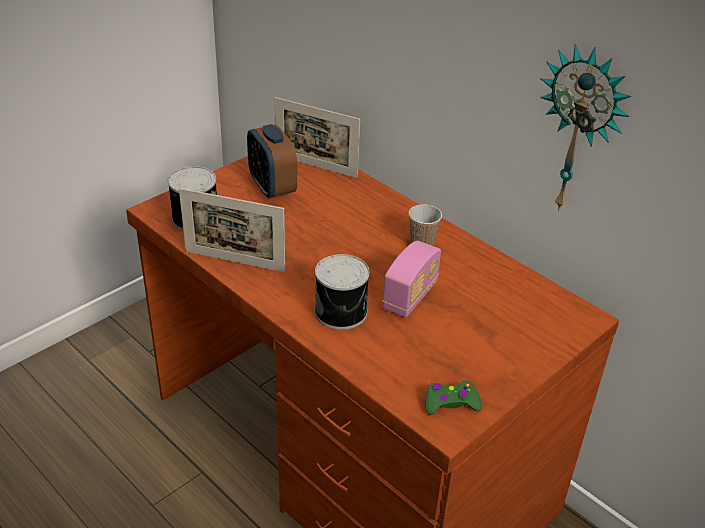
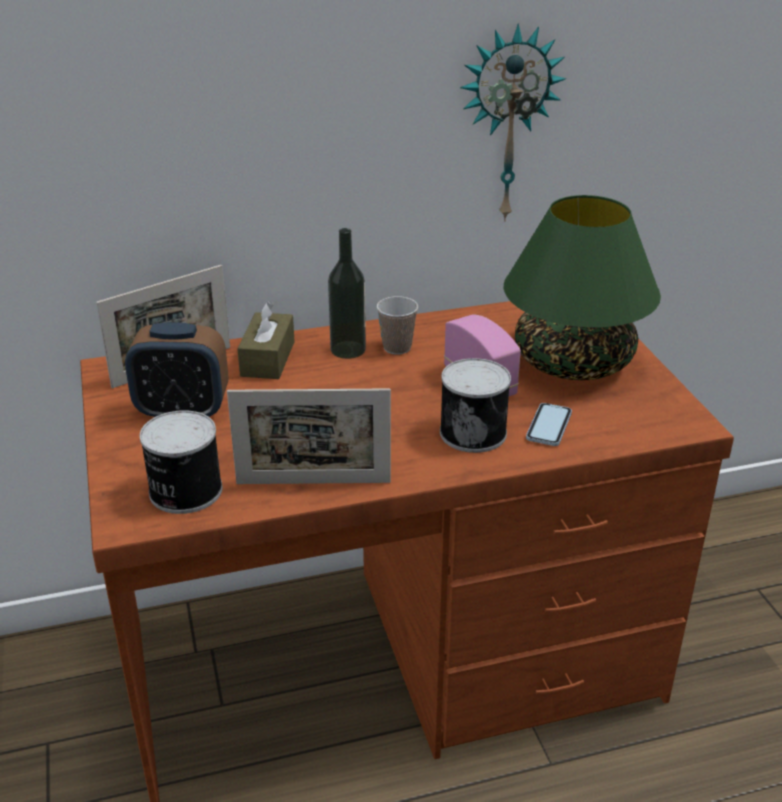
camera: 60 degrees left, 5 degrees down
(234, 261) = (313, 482): picture frame -> picture frame turned 45 degrees clockwise
(357, 197) = (268, 359): none -> brown tissue box
(378, 347) = (549, 426): none -> phone
(398, 225) = (348, 349): none -> bottle
(451, 403) = (658, 411): green game controller -> none
(484, 337) = (574, 362): none -> green table lamp

